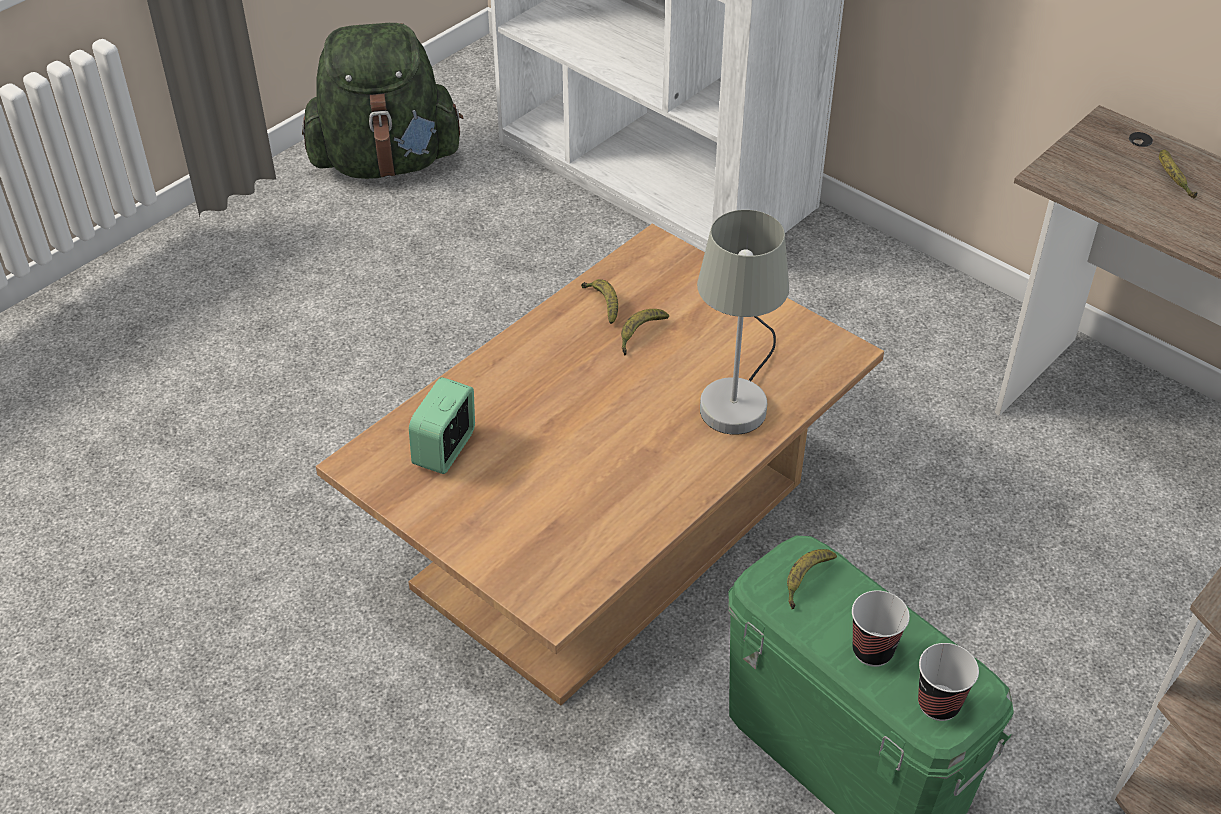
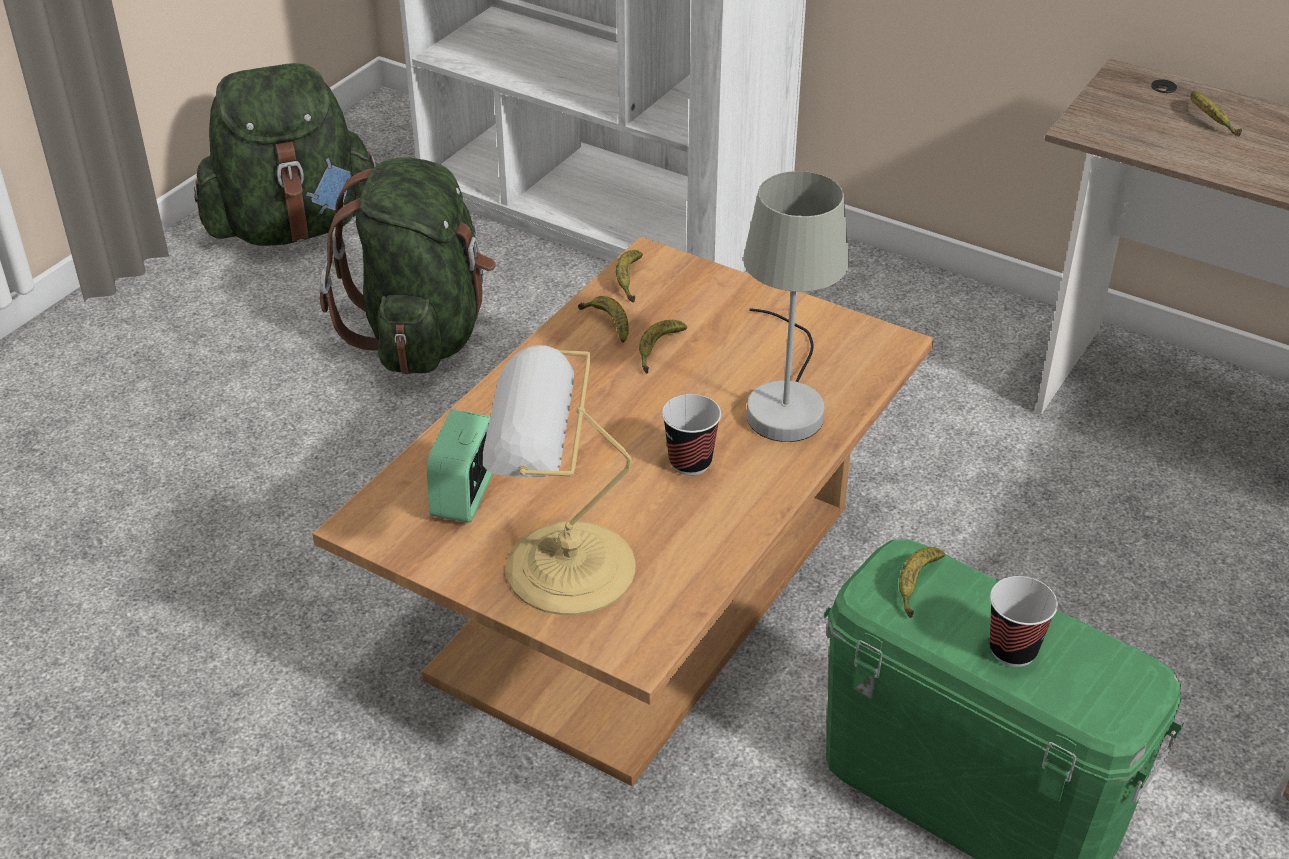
camera: 10 degrees left, 5 degrees down
(474, 275) = (422, 334): none -> green backpack
(511, 524) = (562, 568): none -> table lamp
(631, 265) = (628, 281): none -> banana
(938, 704) = (1103, 696): cup -> cup (690, 462)

